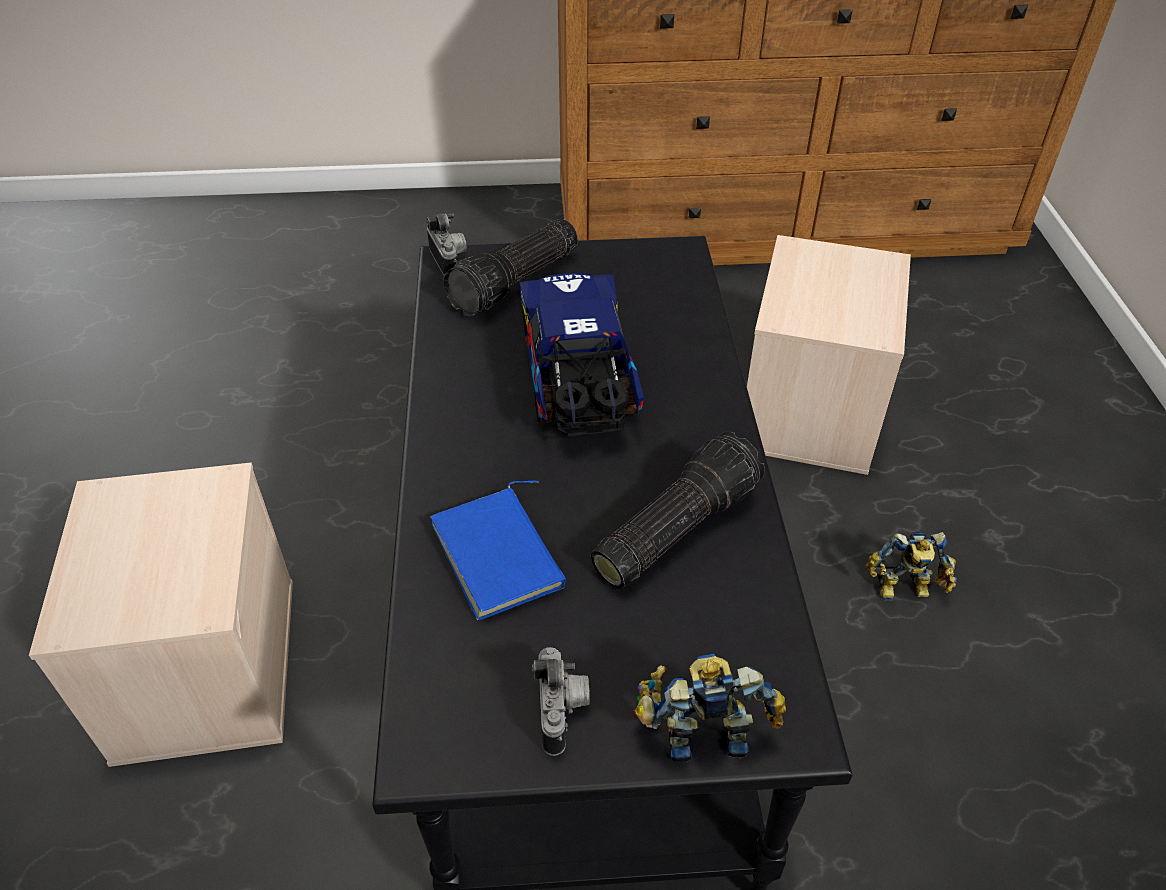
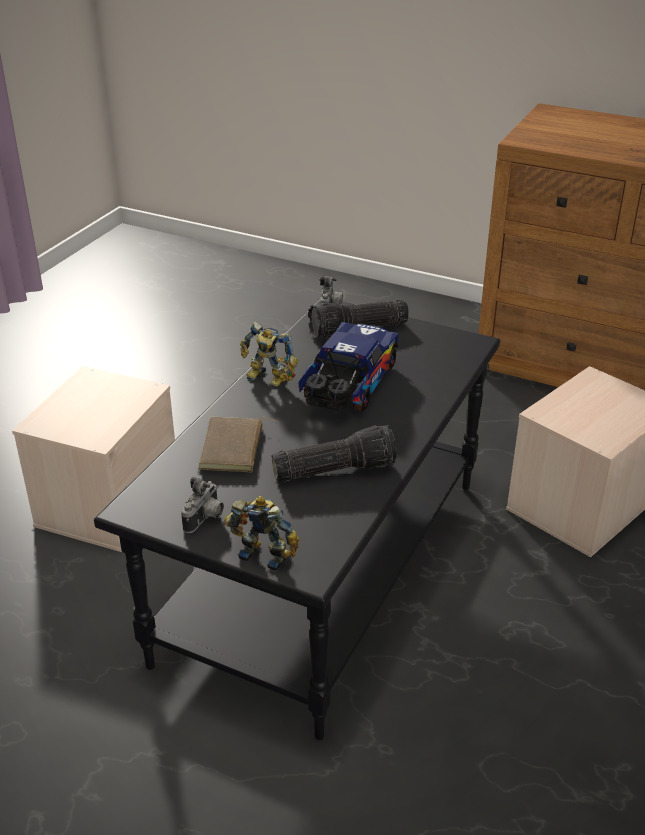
camera: 30 degrees right, 10 degrees down
(502, 556) = (234, 449): blue book -> brown book
(905, 590) = (557, 631): toy robot -> toy robot (267, 379)

